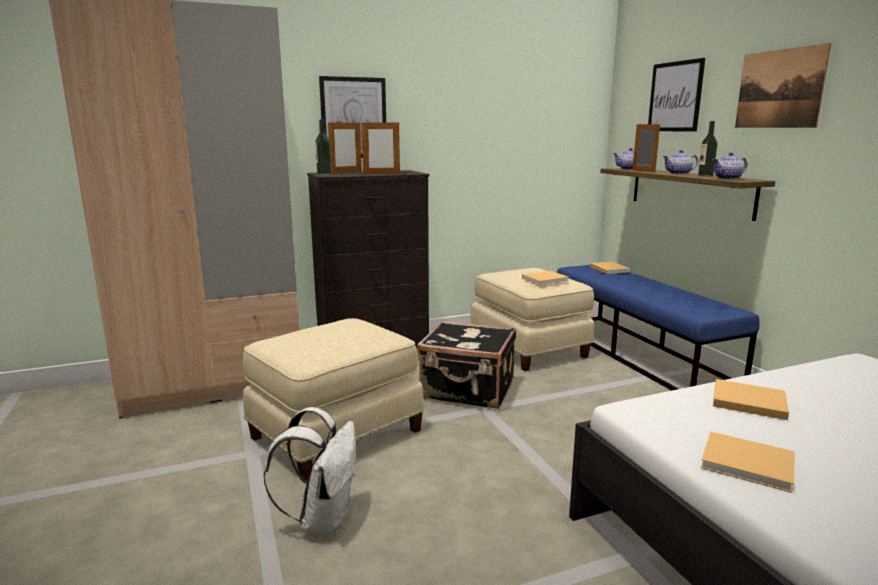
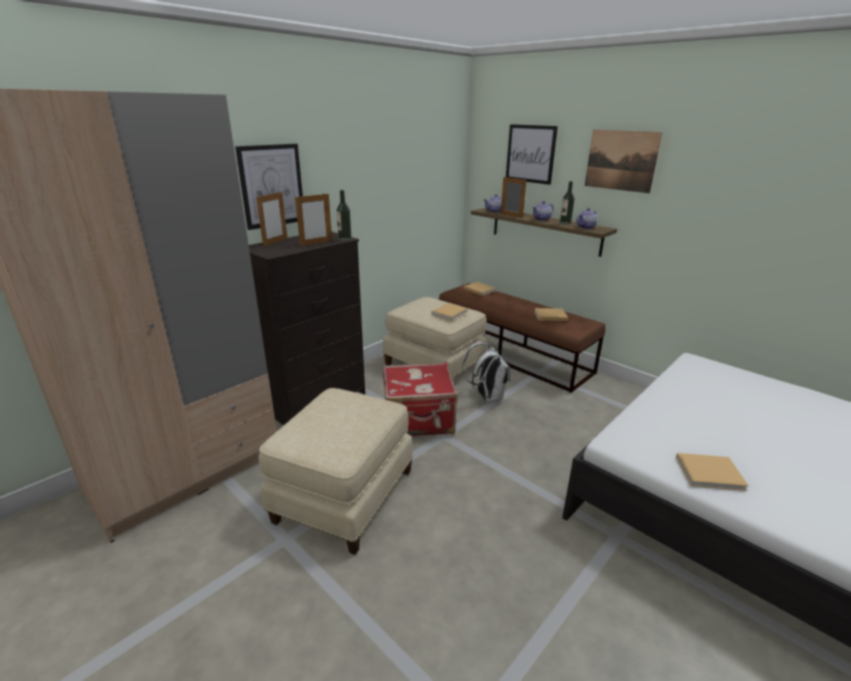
camera: 25 degrees left, 10 degrees up
(323, 519) = (397, 585): white backpack -> white backpack (487, 397)
(324, 174) = (263, 251): bottle -> bottle (345, 239)
(468, 390) = (419, 420): black suitcase -> red suitcase
(637, 353) = (512, 354): blue bench -> brown bench
(746, 401) = (668, 415): beige book -> beige book (549, 315)

